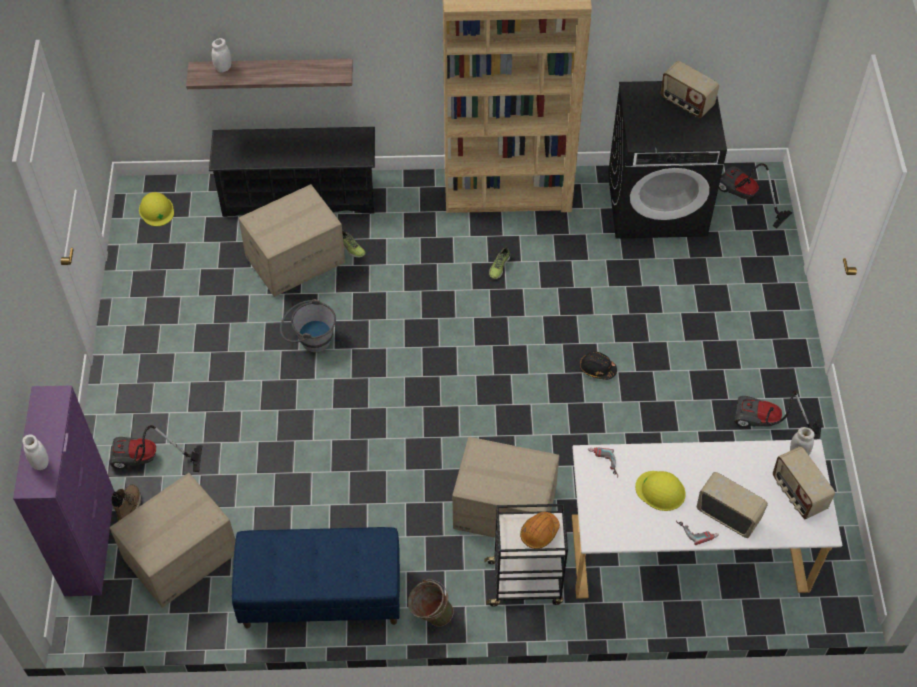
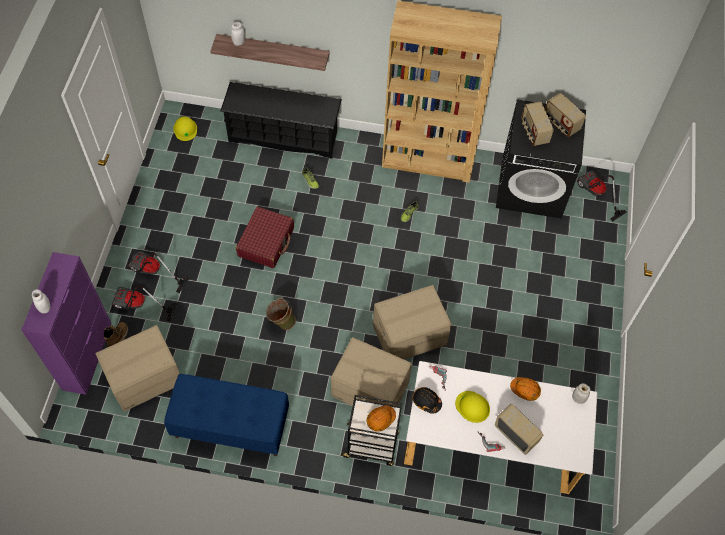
camera: 10 degrees right, 5 degrees up
(295, 259) = (270, 181): cardboard box -> cardboard box (409, 334)
(309, 340) = (266, 242): grey bucket -> red suitcase
(430, 615) = (301, 455): green bucket -> green bucket (281, 322)
(597, 369) = (459, 301): black hard hat -> black hard hat (426, 401)
(725, 455) = (525, 390): none -> orange hard hat
(768, 424) = (570, 365): vacuum cleaner -> vacuum cleaner (153, 273)
(798, 494) = (570, 429): radio -> radio (534, 132)

